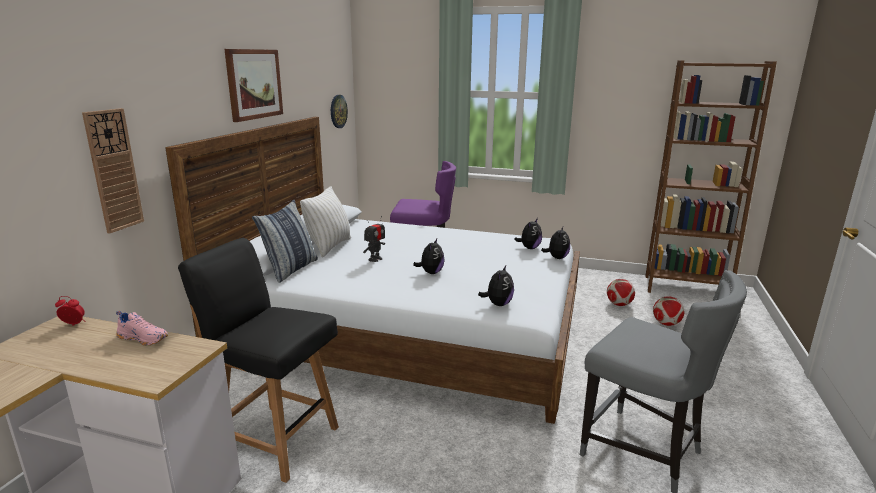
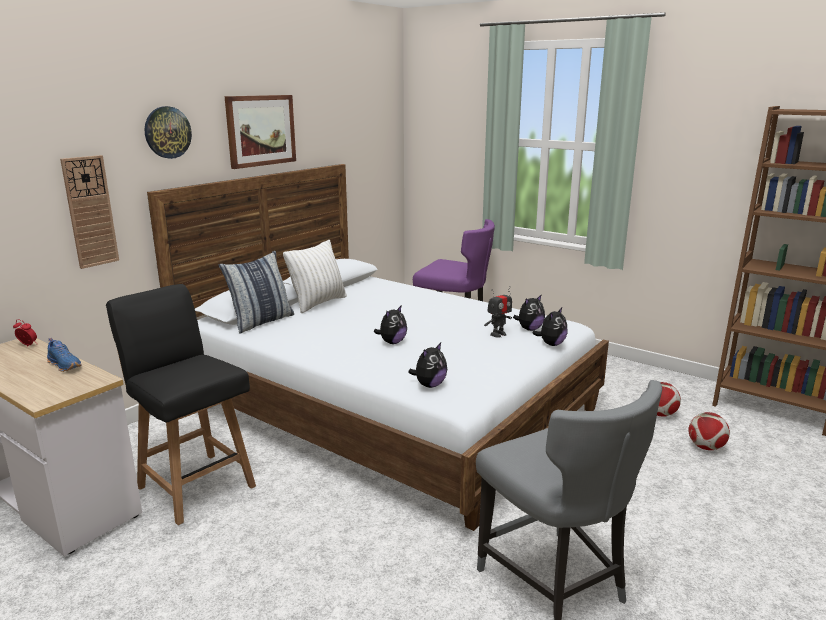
camera: 20 degrees right, 0 degrees up
(144, 338) = (65, 365): pink shoe -> blue shoe
(338, 111) = (377, 158): wall clock -> wall clock (167, 132)
(375, 259) = (350, 321): toy robot -> toy robot (498, 334)

